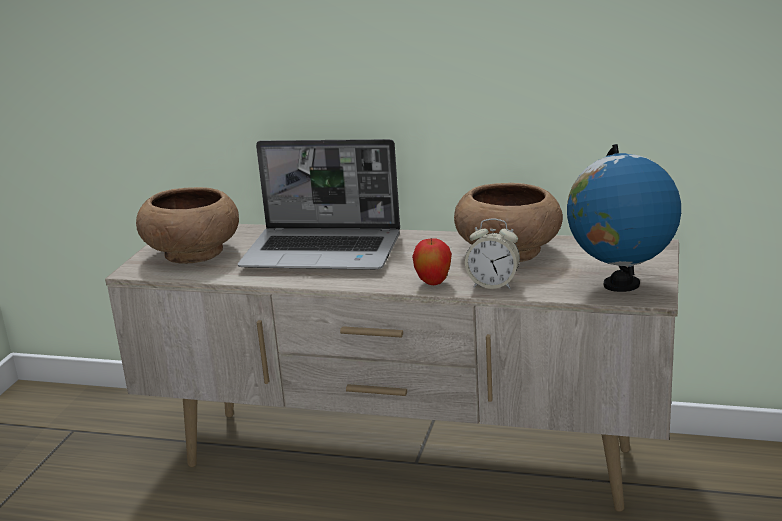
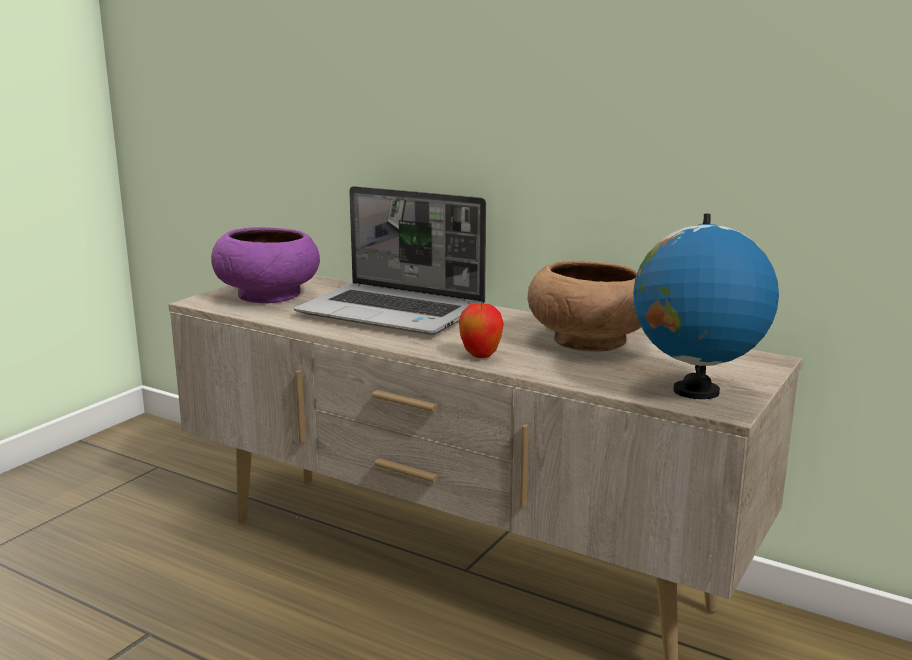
camera: 15 degrees right, 5 degrees down
(193, 252) = (269, 295): brown bowl -> purple bowl
(493, 285) = (545, 368): alarm clock -> none

